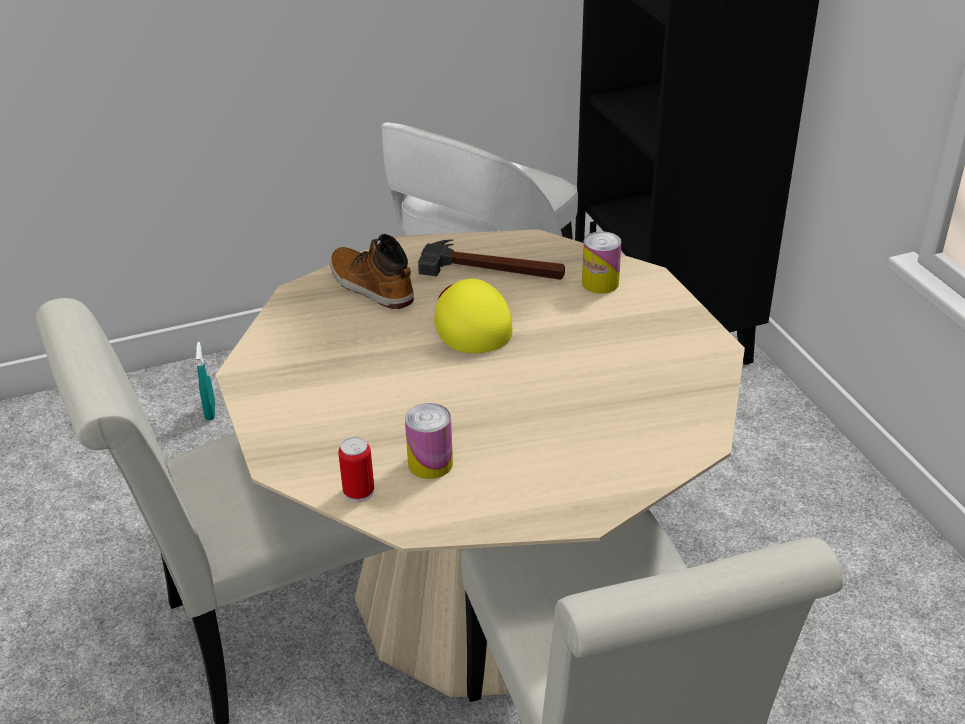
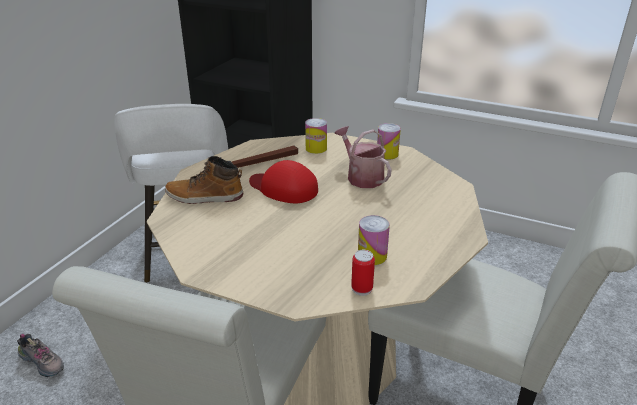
camera: 45 degrees left, 5 degrees down
(210, 412) = (44, 362): turquoise spray bottle -> shoe
(470, 320) = (283, 188): yellow cap -> red cap
(591, 356) = (362, 177): none -> watering can
(685, 340) = (387, 154): none -> can

